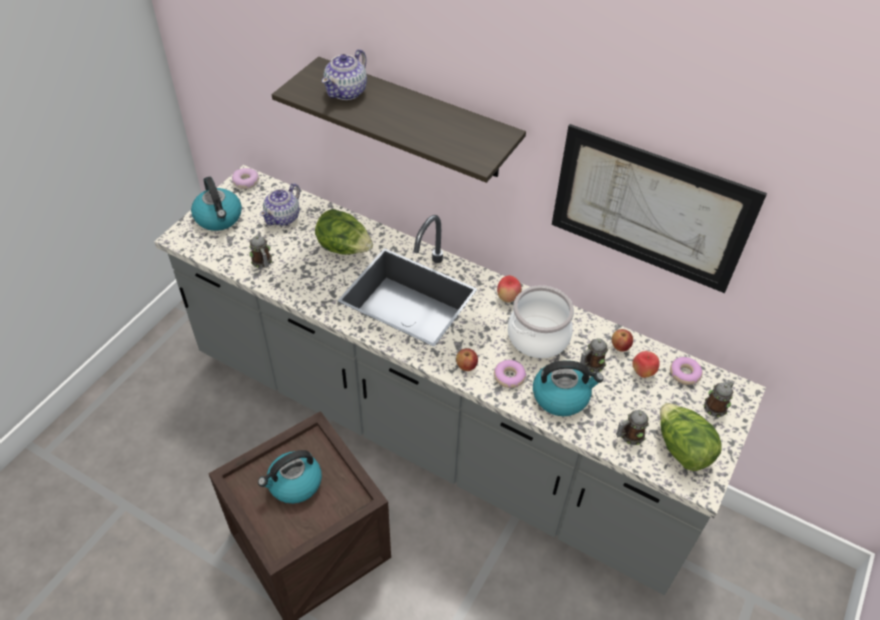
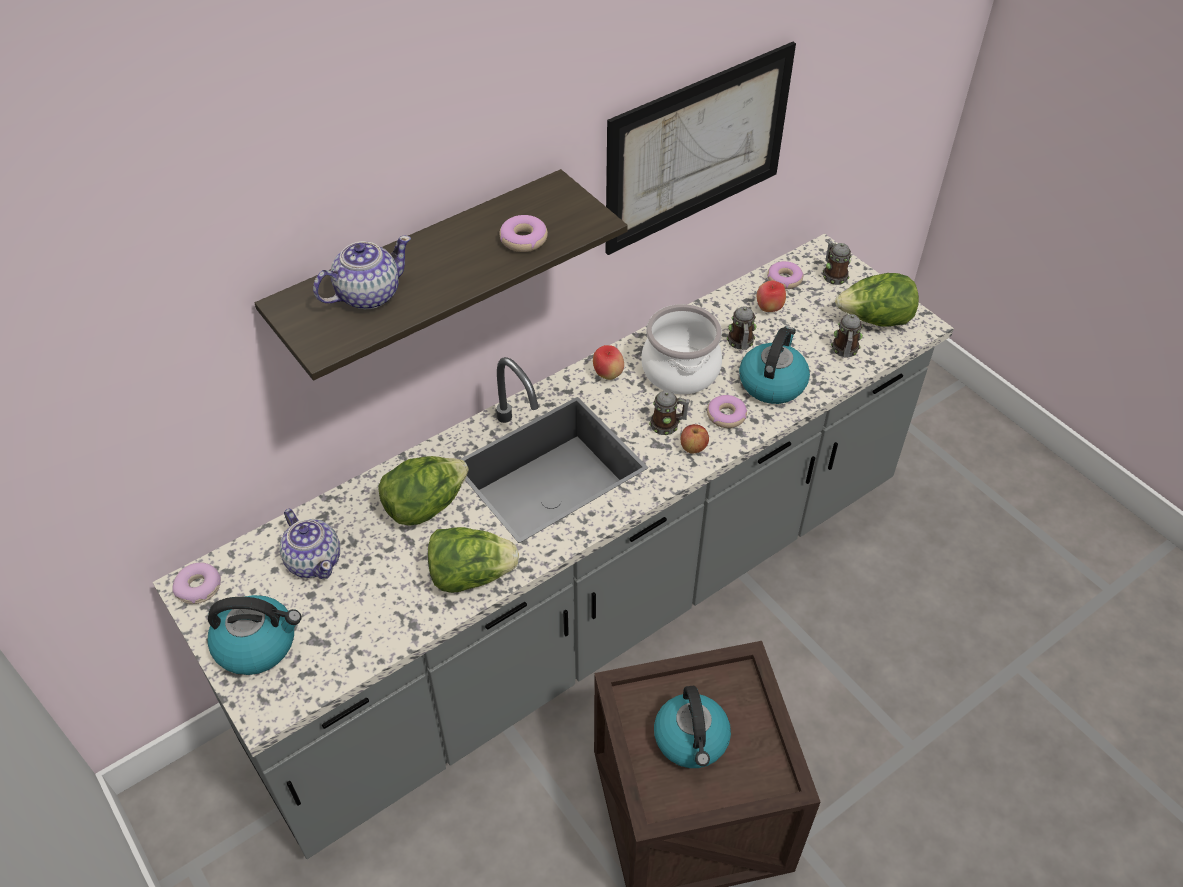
camera: 65 degrees left, 0 degrees up
(263, 263) = (394, 610): mug -> mug (668, 425)
(302, 287) = (471, 575): none -> lettuce
(347, 92) = (367, 295): teapot -> teapot turned 90 degrees counterclockwise
(438, 136) = (524, 239): none -> donut
(620, 347) = (726, 311): apple -> none

